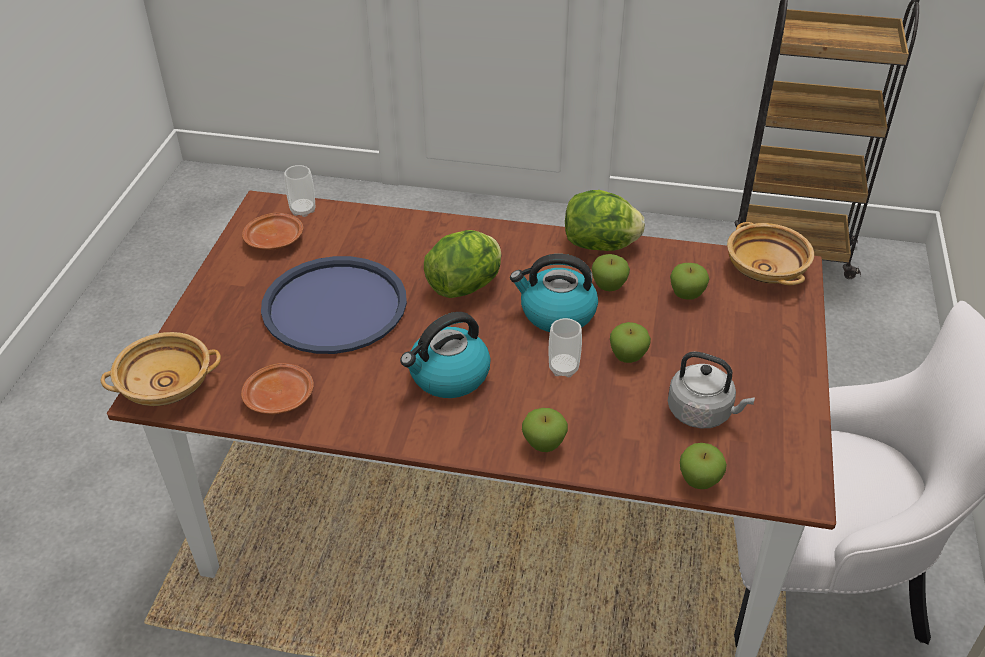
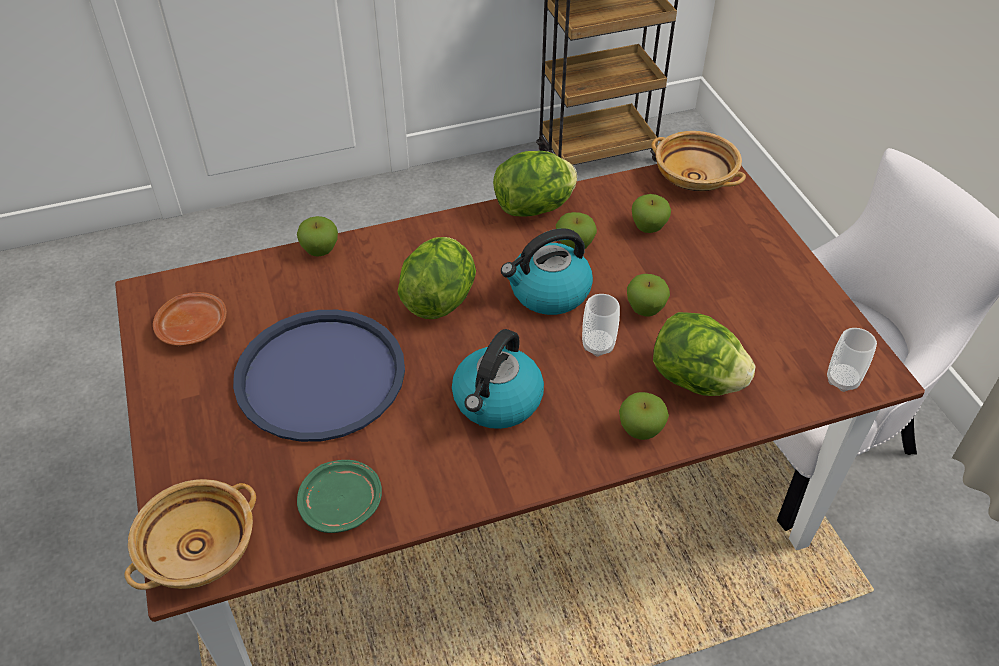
camera: 30 degrees left, 5 degrees up
(280, 398) = (341, 503): brown plate -> green plate
(303, 210) = (199, 281): cup -> cup (842, 380)
(624, 427) = (696, 380): none -> lettuce
(699, 481) = (796, 403): apple -> apple (320, 251)
(702, 413) = (749, 336): grey kettle -> none

